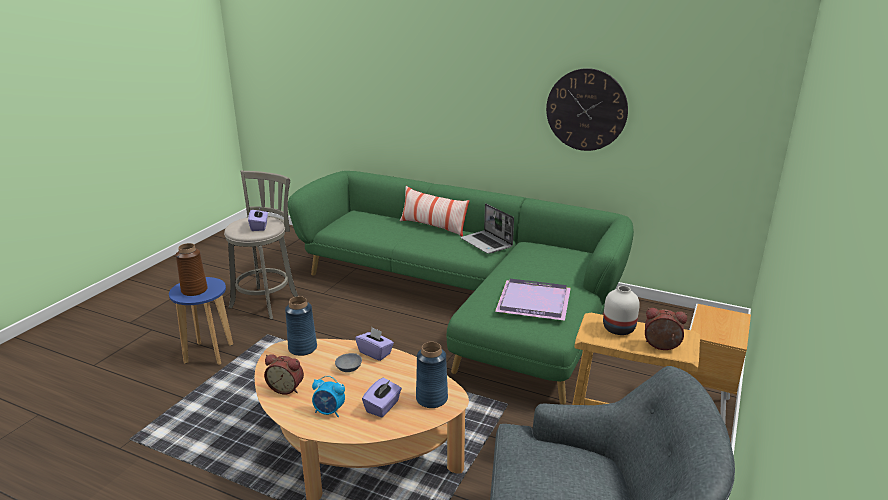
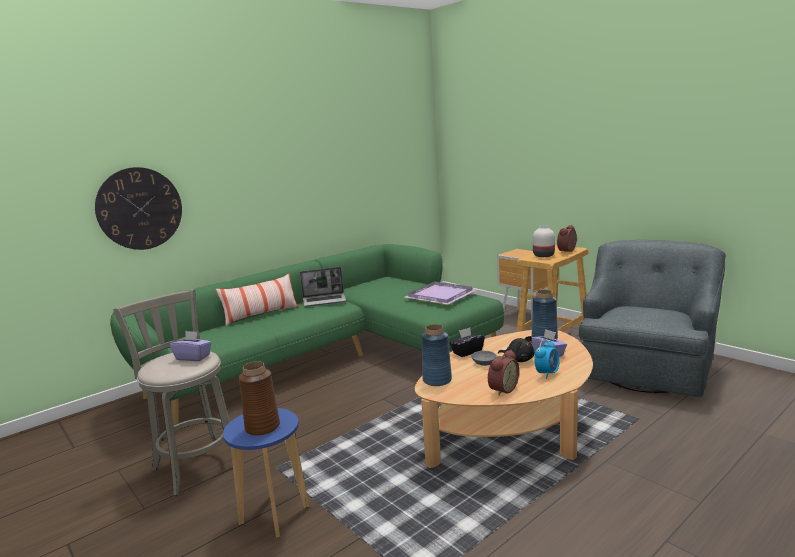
camera: 65 degrees left, 10 degrees down
(362, 388) = (518, 360): none -> black plush toy
(375, 353) = (467, 352): purple tissue box -> black tissue box
(586, 110) = (334, 174): wall clock -> wall clock (140, 208)

